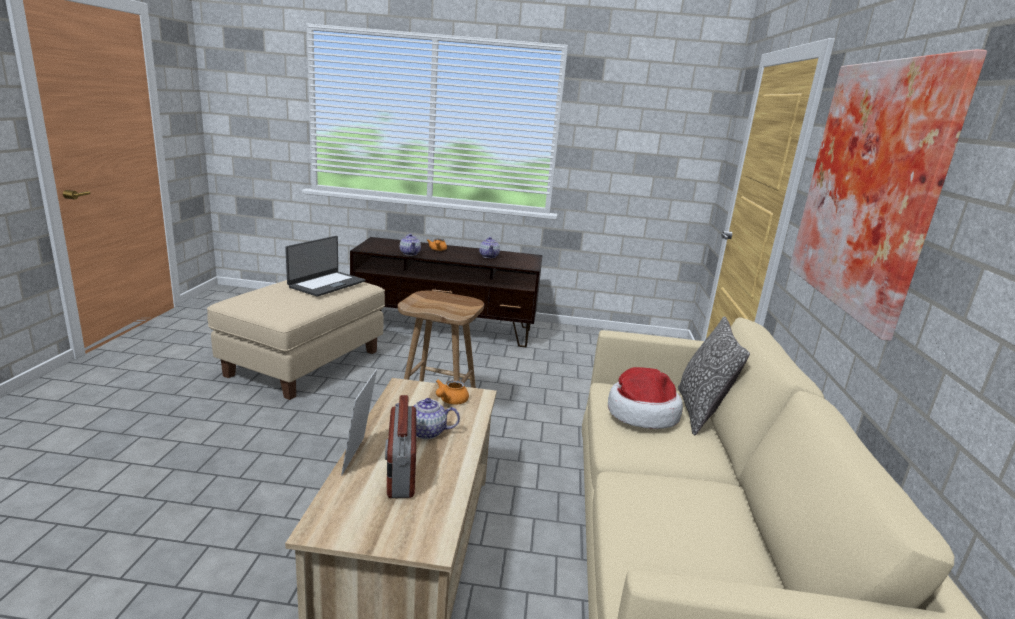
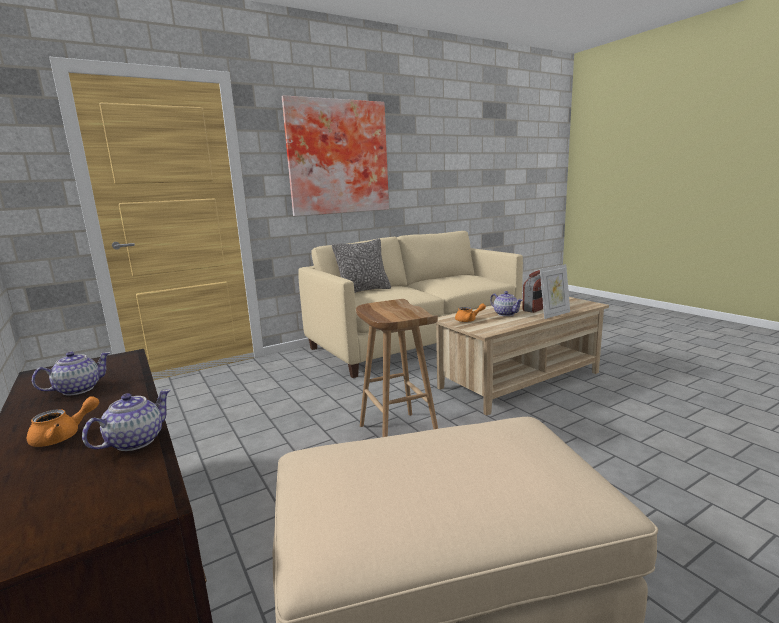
camera: 125 degrees left, 5 degrees down
(326, 284) = (387, 460): laptop -> none
(641, 413) = (391, 293): hat -> none

